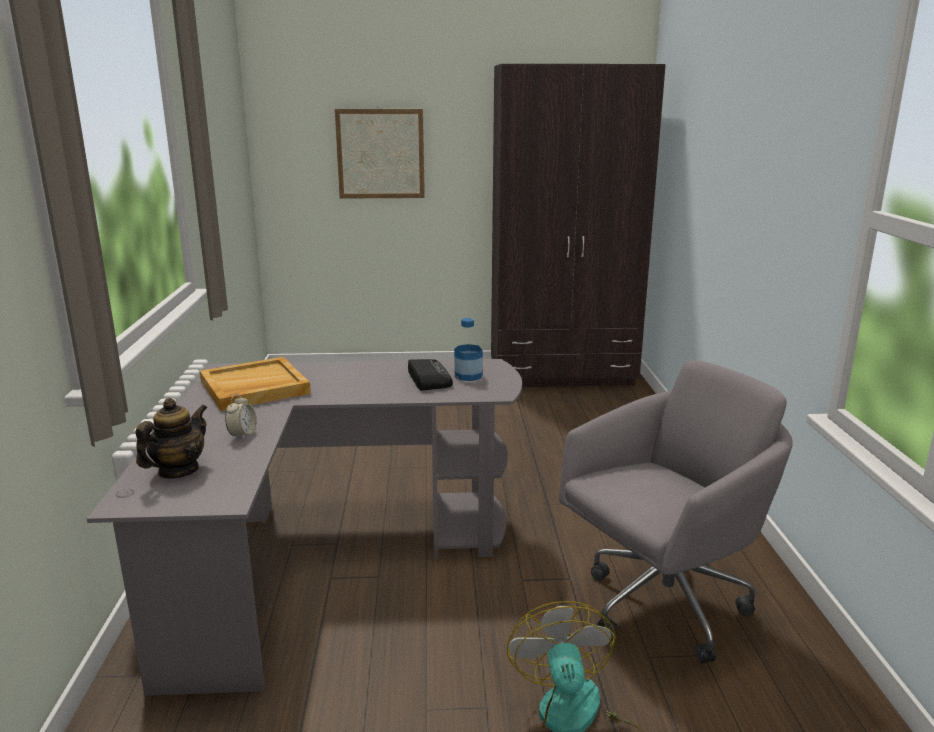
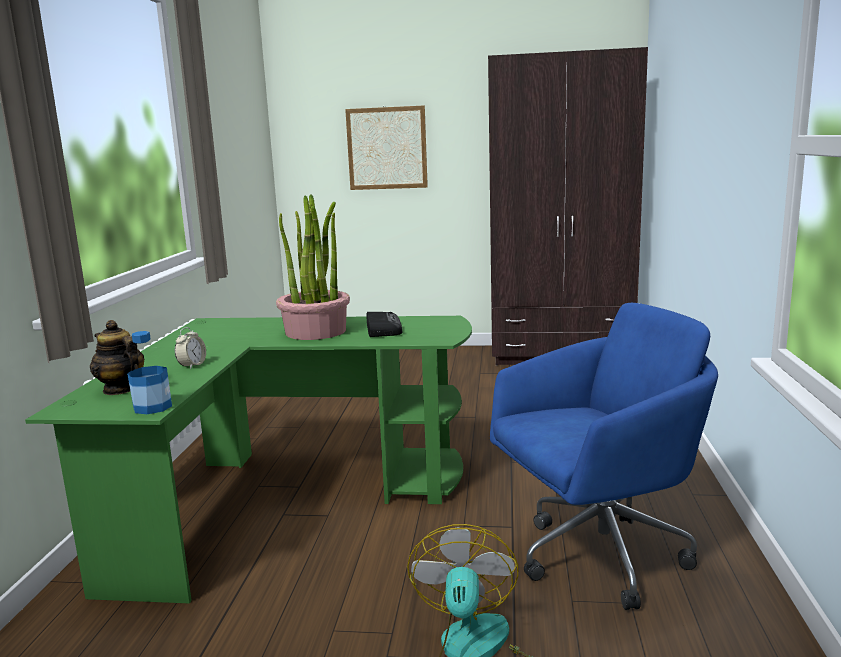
camera: 10 degrees right, 5 degrees down
(178, 471) = (121, 389): teapot -> teapot turned 90 degrees counterclockwise
(254, 388) = (223, 334): beige tray -> none
(322, 559) = (280, 498): grey desk -> green desk
(357, 383) = (316, 332): none -> potted plant
(468, 376) = (422, 327): bottle -> bottle (152, 407)
(659, 611) = (595, 560): grey office chair -> blue office chair

